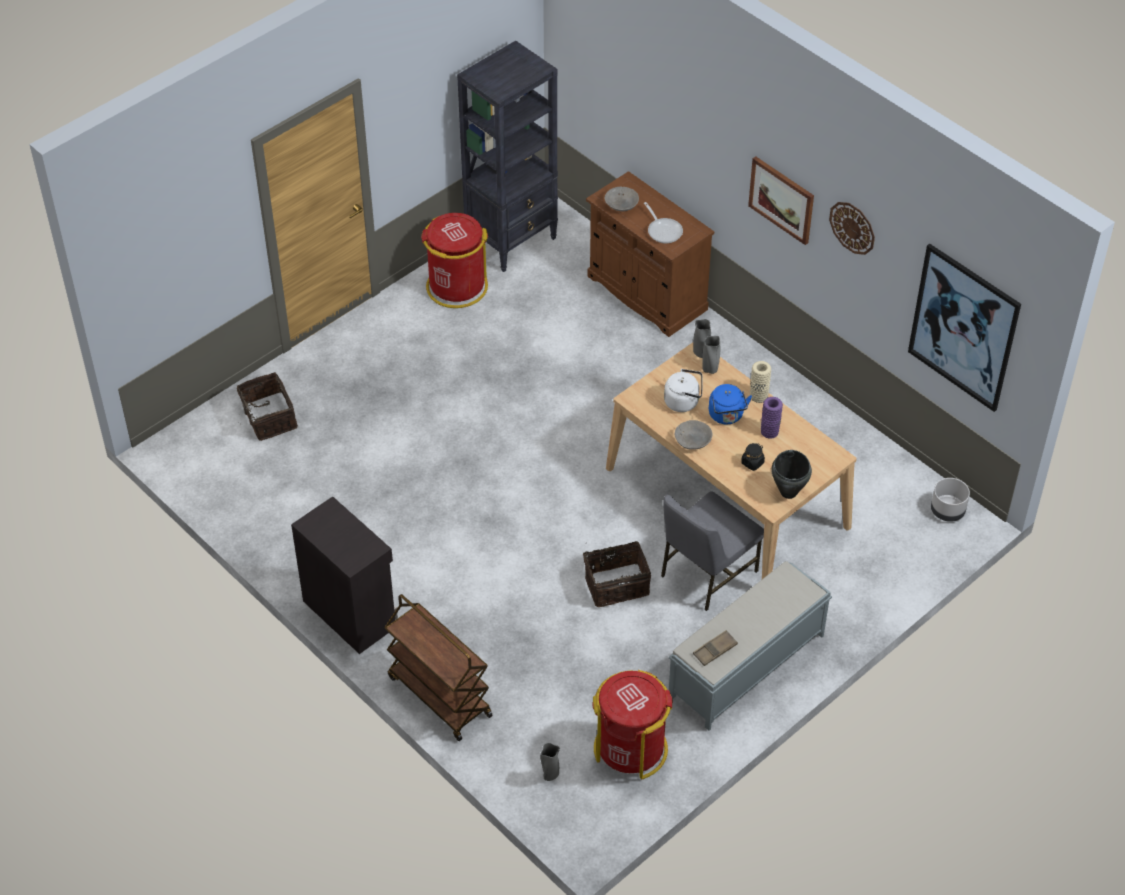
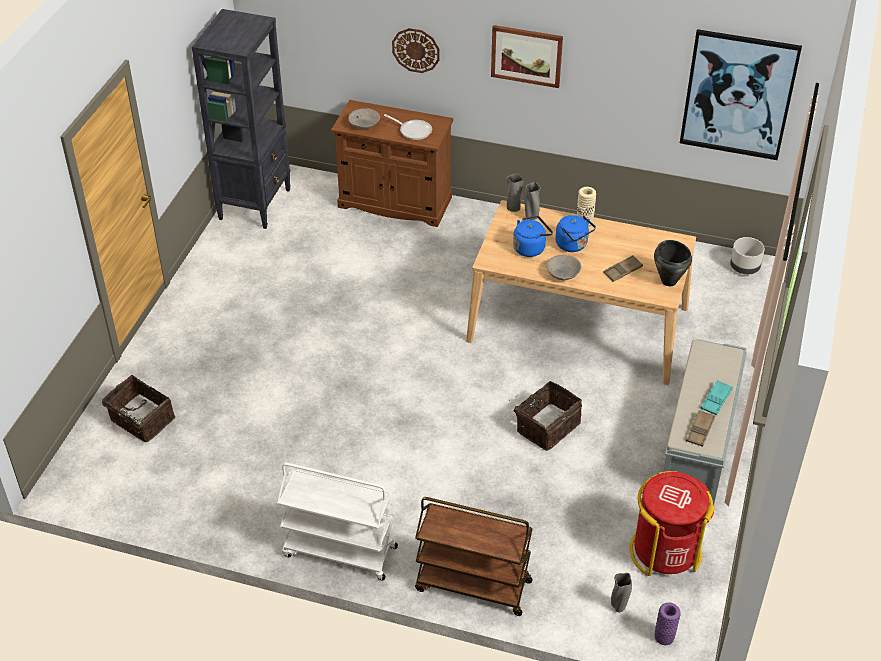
camera: 30 degrees left, 5 degrees down
(350, 612) = (339, 551): black cabinet -> white cart
(456, 287) = (234, 254): red trash can -> none
(683, 401) = (530, 248): white kettle -> blue kettle
(706, 573) = (610, 387): grey chair -> none
(752, 463) = (622, 271): black jar -> brown tray
(755, 629) = (716, 400): none -> turquoise tray
(769, 431) = (615, 243): purple vase -> purple vase (664, 637)
(852, 227) = (608, 50): wall clock -> wall clock (416, 50)

